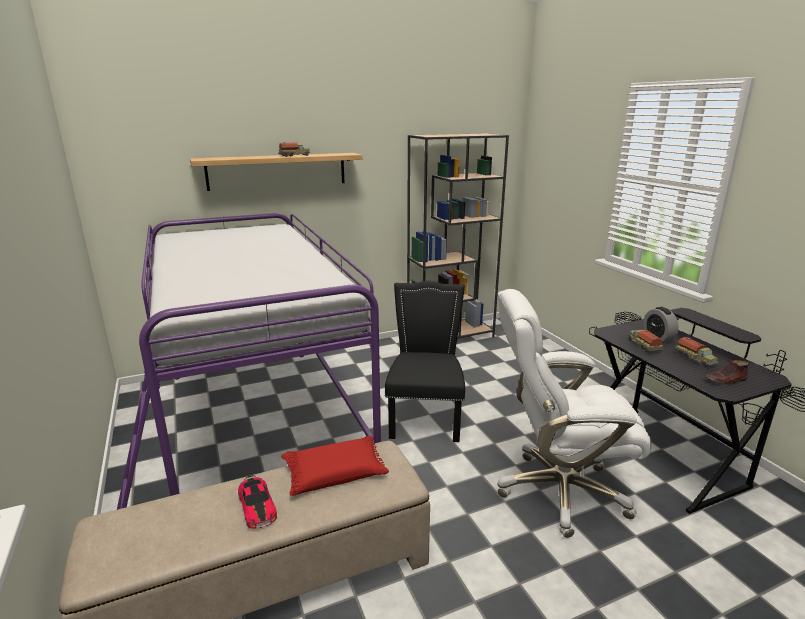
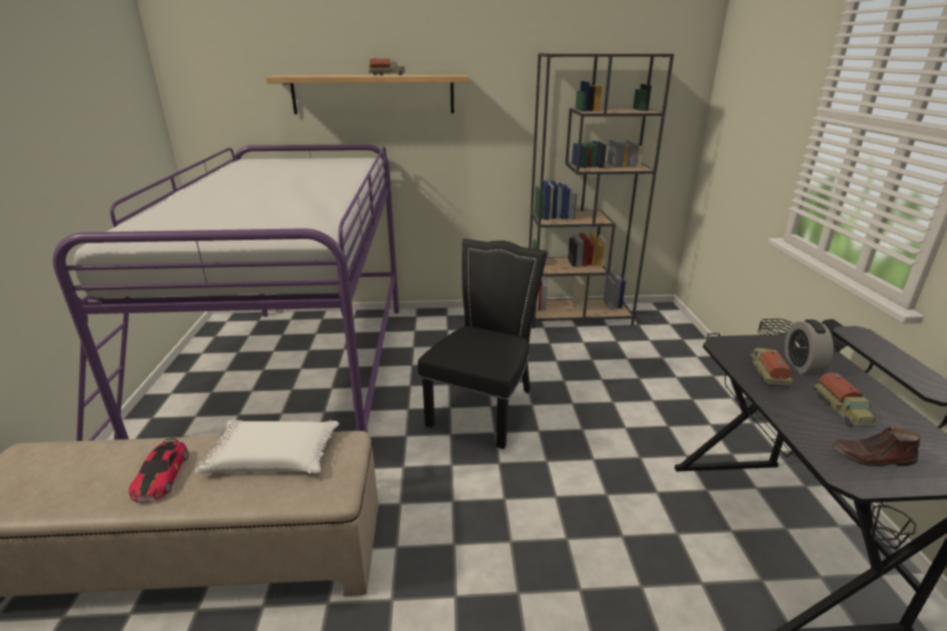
camera: 20 degrees right, 5 degrees up
(334, 470) = (273, 453): red pillow -> white pillow
(556, 491) = (587, 548): white office chair -> none

